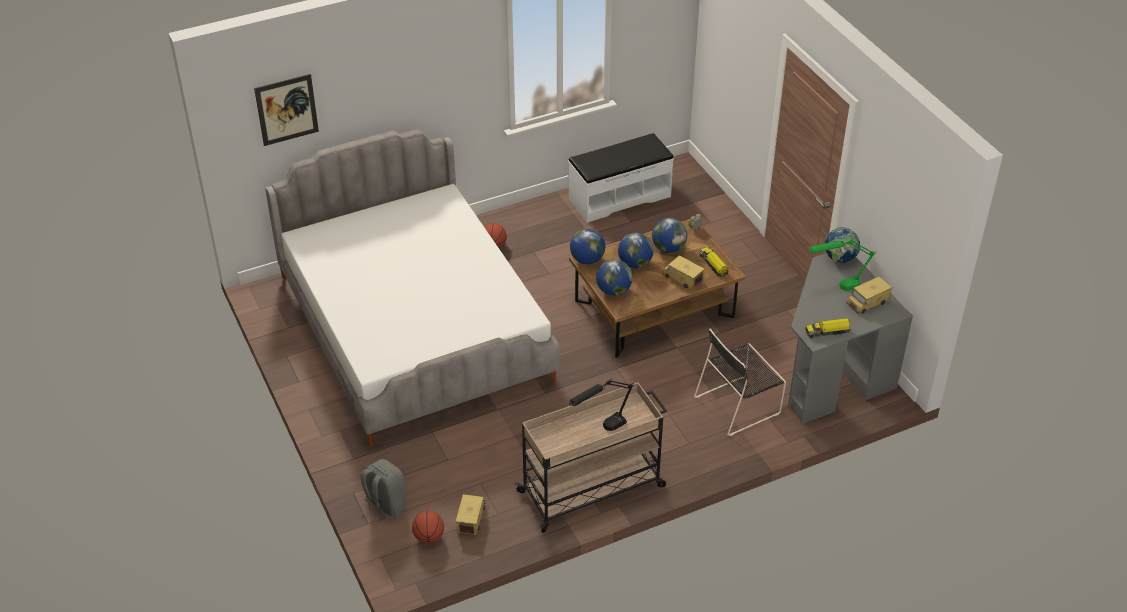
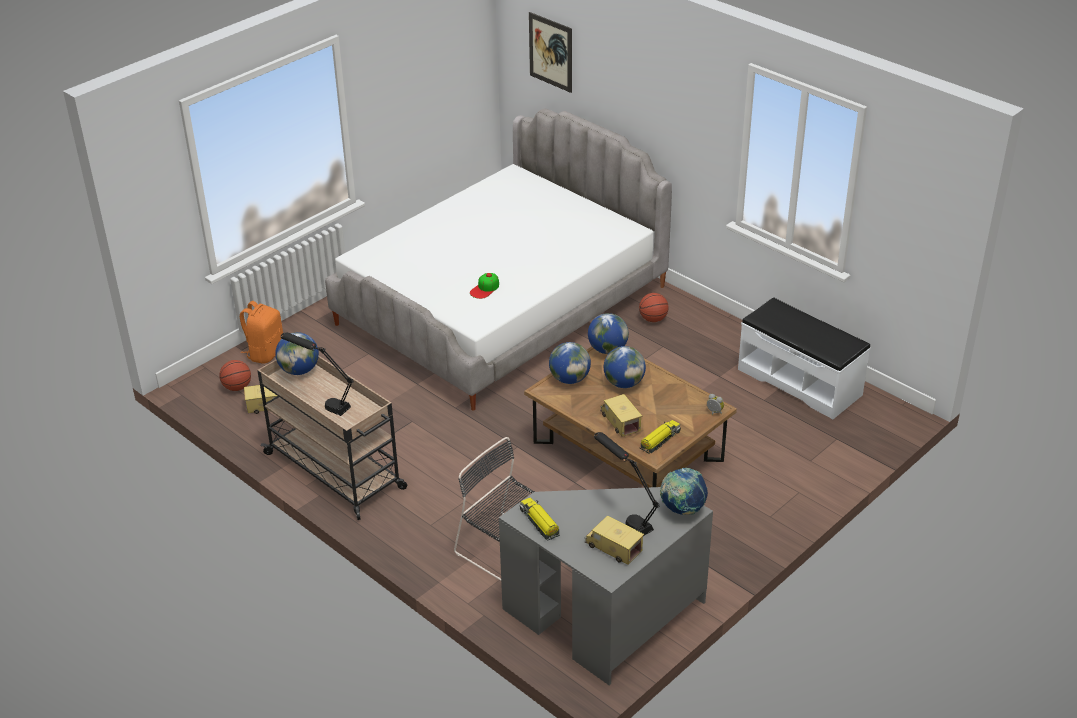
camera: 70 degrees right, 5 degrees down
(384, 506) = (265, 353): grey backpack -> orange backpack
(478, 299) = (485, 288): none -> cap
(668, 248) = (666, 401): globe -> globe (299, 370)
(682, 278) = (620, 422): toy truck -> toy truck turned 45 degrees counterclockwise
(836, 288) = (625, 516): green table lamp -> black table lamp

